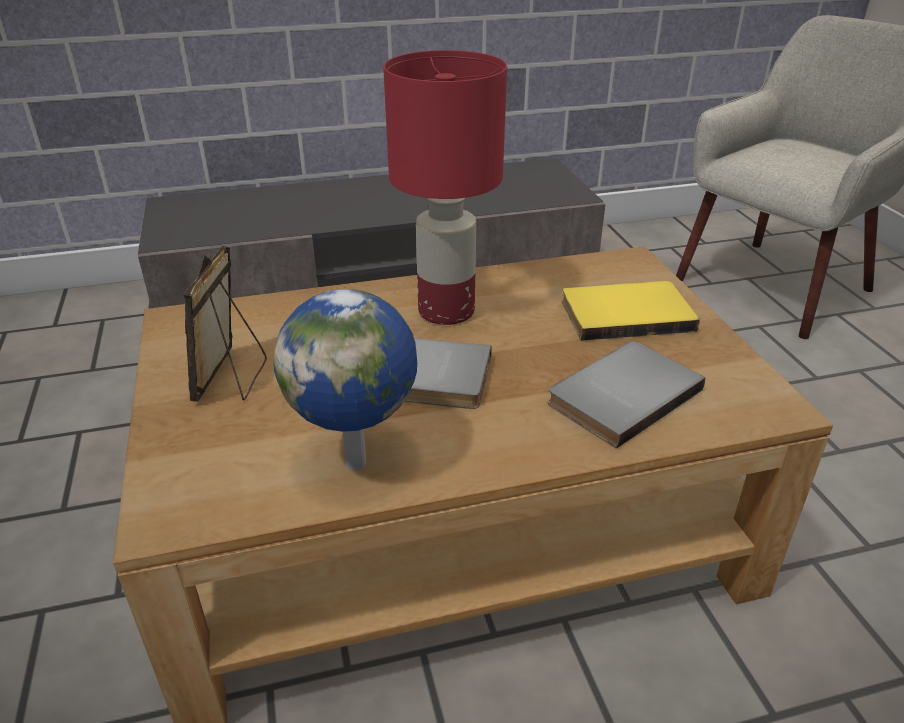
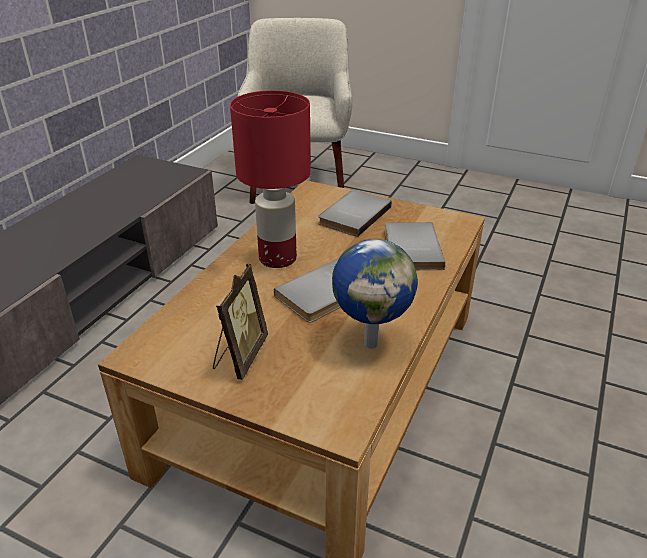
camera: 50 degrees left, 0 degrees up
(233, 379) = (240, 356): picture frame -> picture frame turned 120 degrees counterclockwise
(625, 313) = (352, 215): yellow book -> grey book

